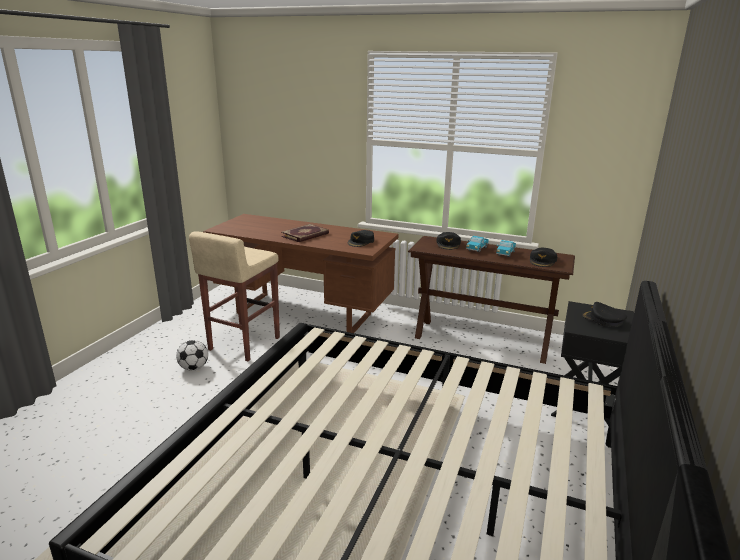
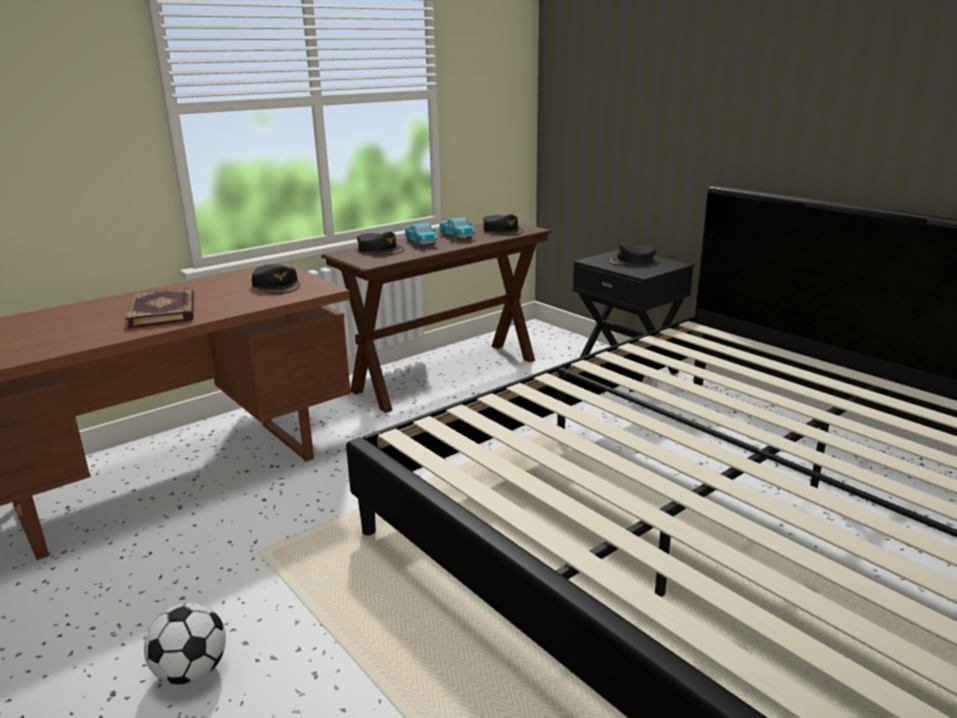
camera: 60 degrees left, 0 degrees up
(243, 344) = (182, 578): beige stool -> none

